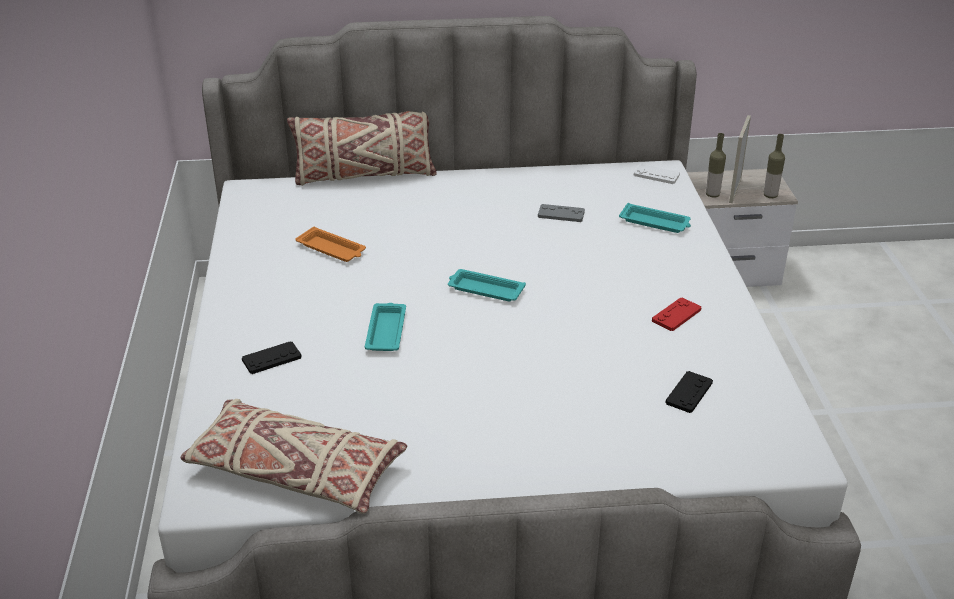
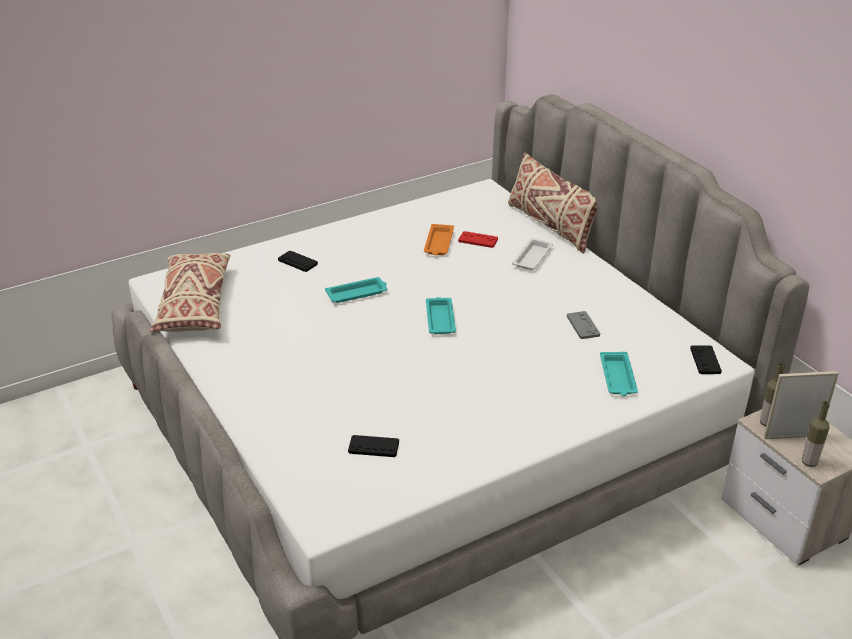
camera: 65 degrees right, 0 degrees up
(415, 203) = (532, 257): none -> white tray
(656, 175) = (705, 360): white game controller -> black game controller
(676, 315) = (478, 419): red game controller -> red game controller (478, 240)

